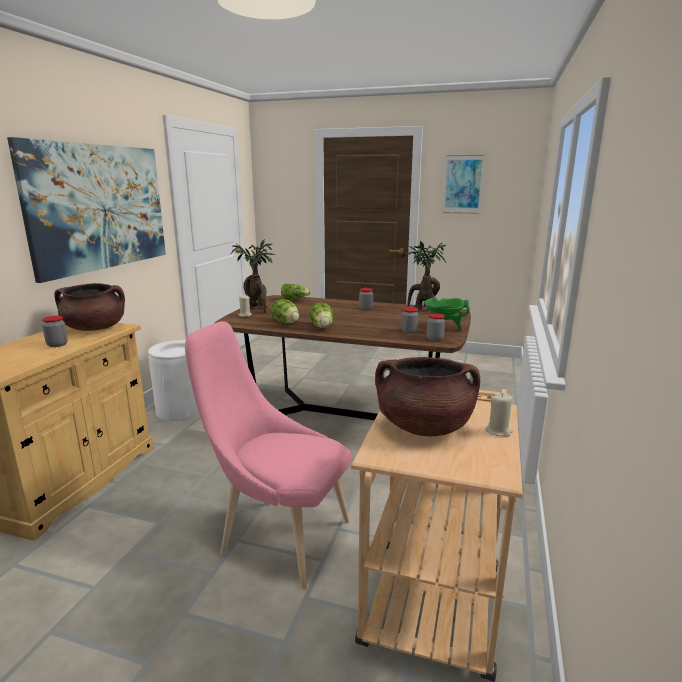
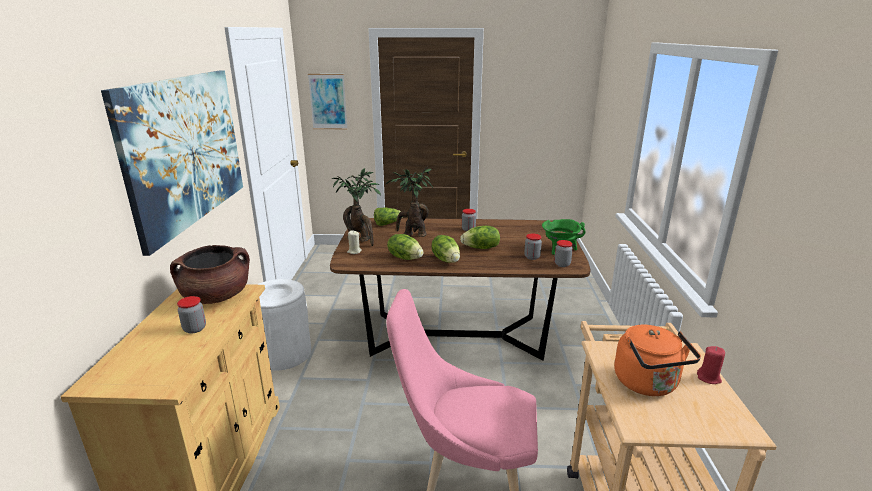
camera: 15 degrees left, 5 degrees up
(364, 322) = (481, 248): none -> lettuce
(422, 309) = (521, 224): potted plant -> potted plant (412, 234)
(424, 427) = (648, 384): brown cooking pot -> orange kettle
(463, 184) = (524, 87): picture -> picture (328, 102)
(498, 431) = (709, 378): beige candle -> red candle

